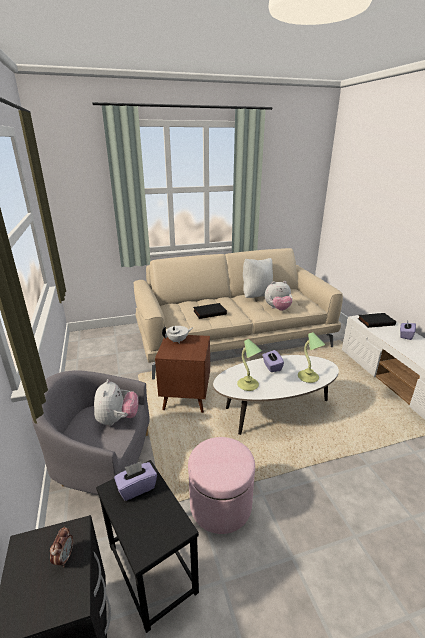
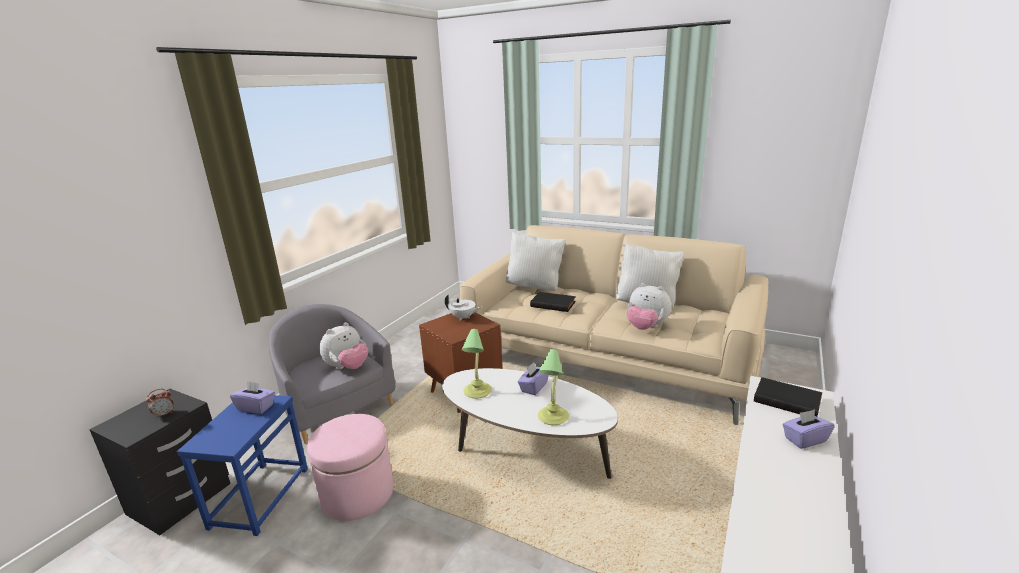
camera: 45 degrees right, 5 degrees down
(151, 569) = (259, 497): black side table -> blue side table
(178, 305) = (535, 287): none -> white pillow

